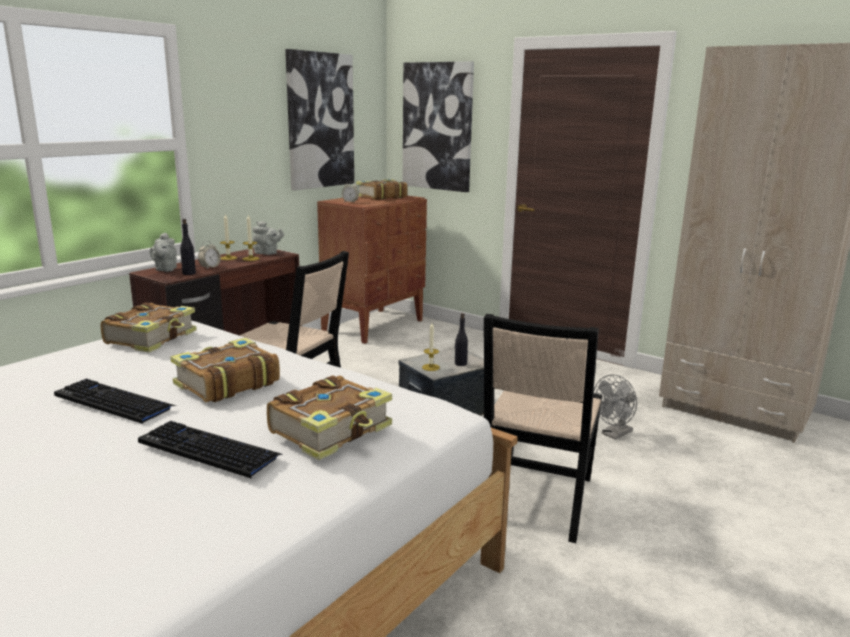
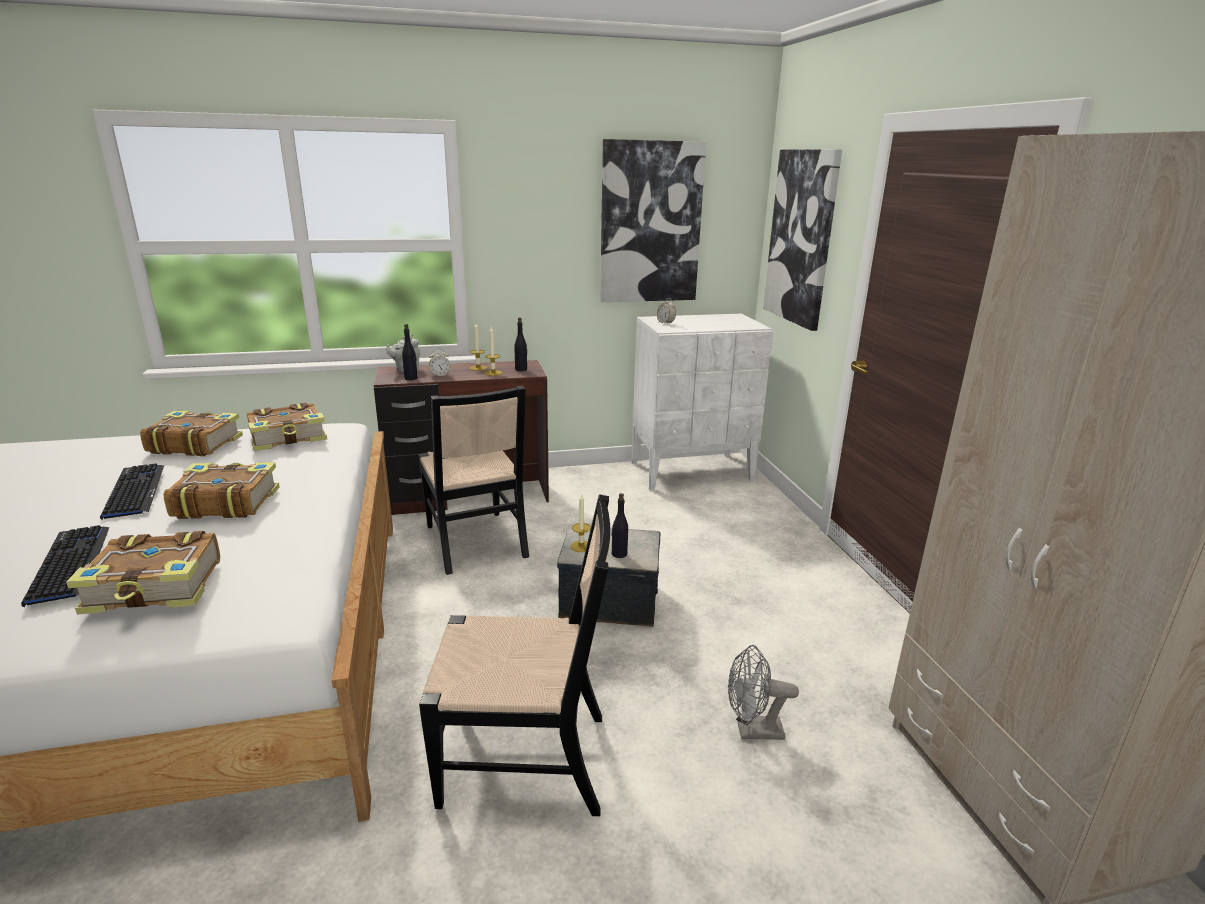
camera: 40 degrees right, 5 degrees up
(267, 253) = (521, 369): grey teapot -> black bottle
(375, 326) = (693, 472): brown dresser -> white dresser
(381, 197) = (721, 320): book -> book (194, 444)
(536, 499) = (525, 761): chair -> chair turned 150 degrees counterclockwise

